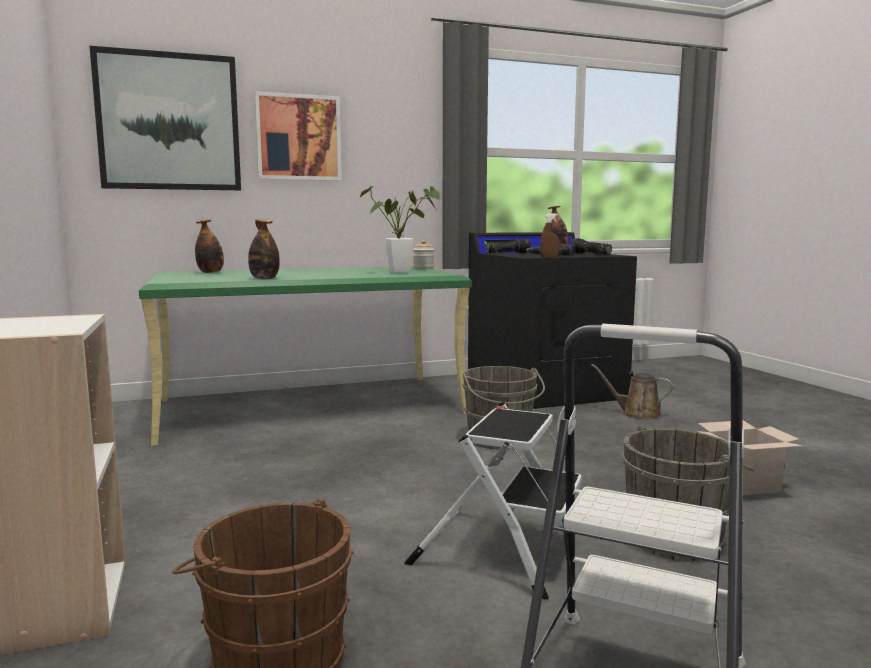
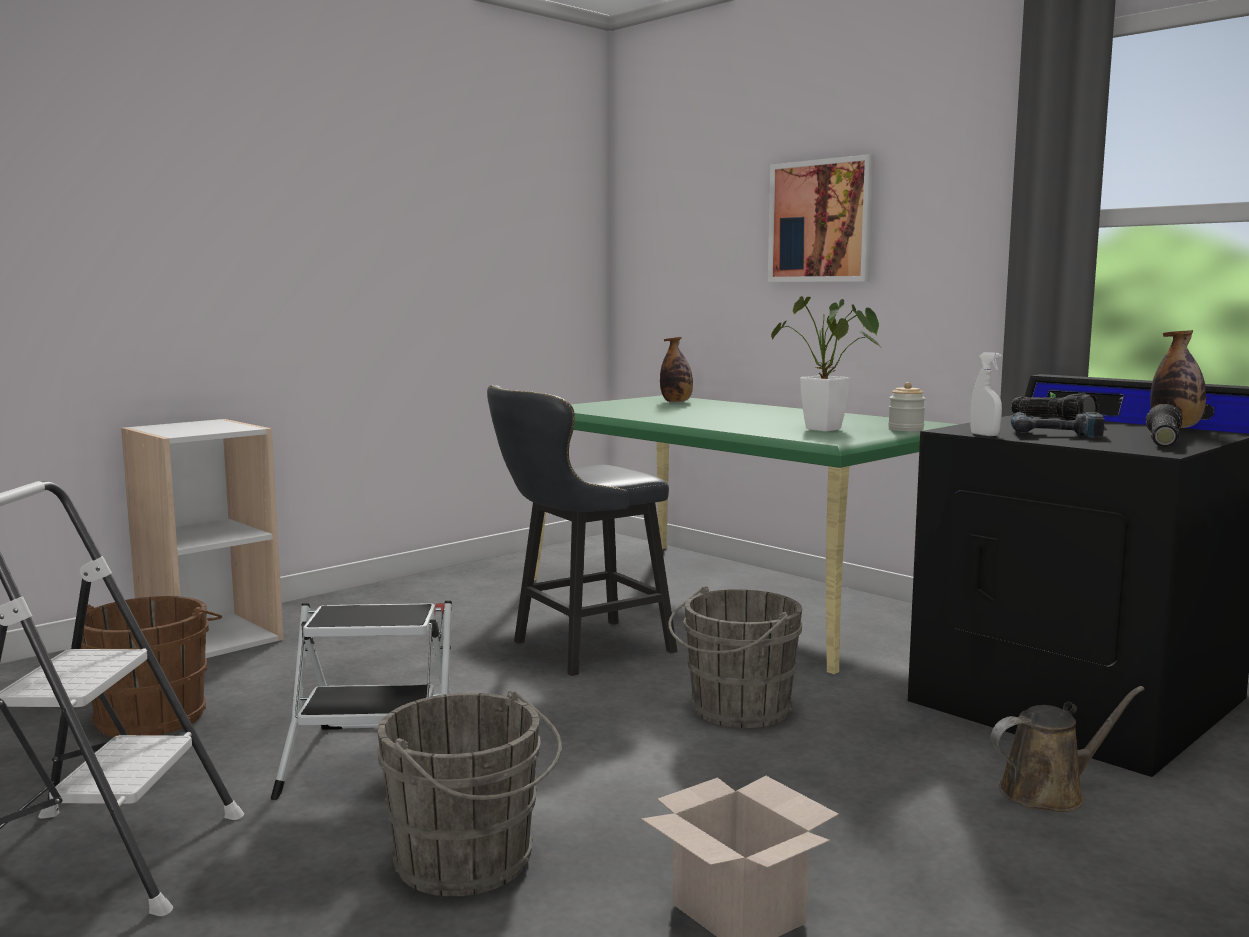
camera: 65 degrees right, 0 degrees up
(169, 122) = (693, 216): picture -> none
(264, 279) = (632, 416): bottle -> none
(347, 457) = (576, 650): none -> grey stool
(549, 257) = (984, 435): brown spray bottle -> white spray bottle
(637, 414) = (1049, 792): brown watering can -> brown watering can turned 75 degrees clockwise

